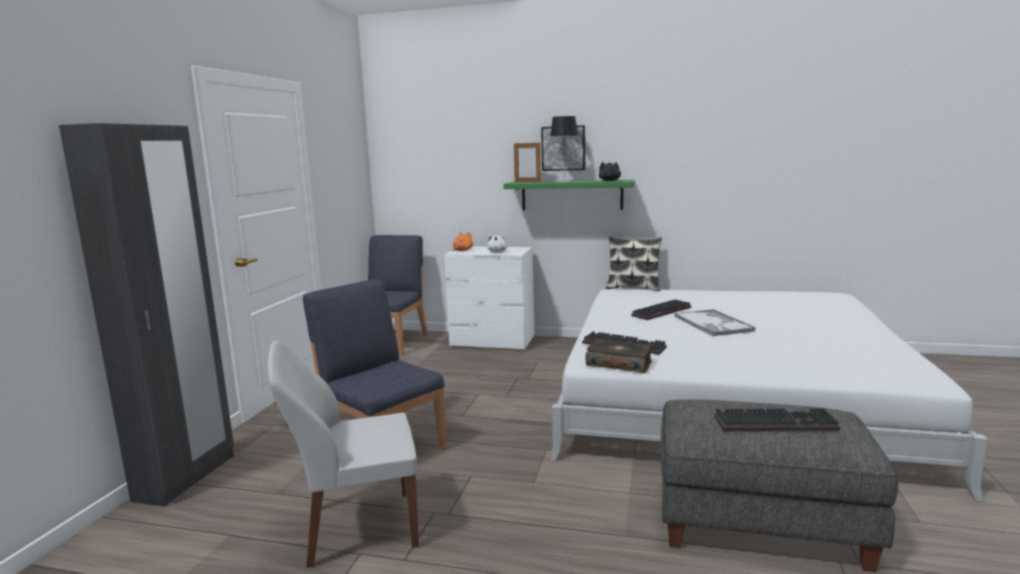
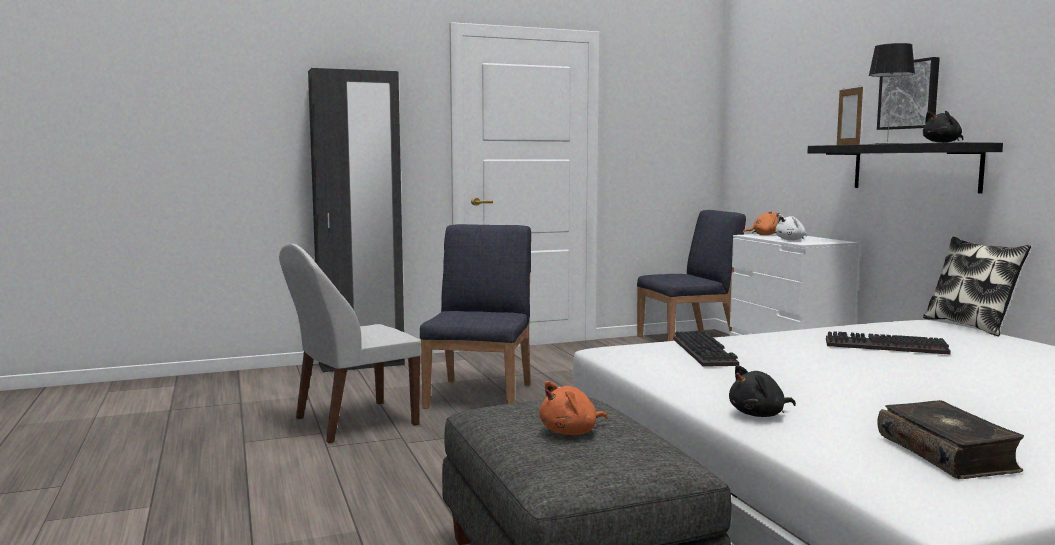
camera: 55 degrees right, 5 degrees down
(357, 528) = (352, 422): white chair -> white chair turned 75 degrees counterclockwise
(571, 195) = (914, 167): green shelf -> black shelf
(619, 363) = (636, 358): book -> book (947, 454)
(713, 324) = (895, 370): tray -> none
(770, 371) = (759, 415): none -> black plush toy
(776, 422) = (571, 432): keyboard -> orange plush toy

